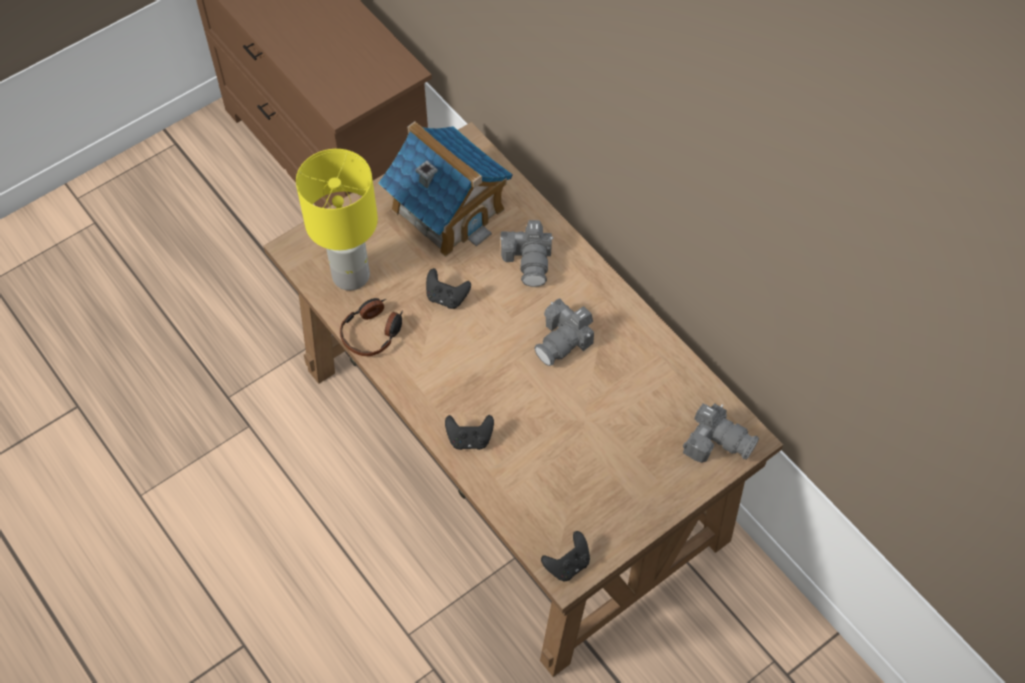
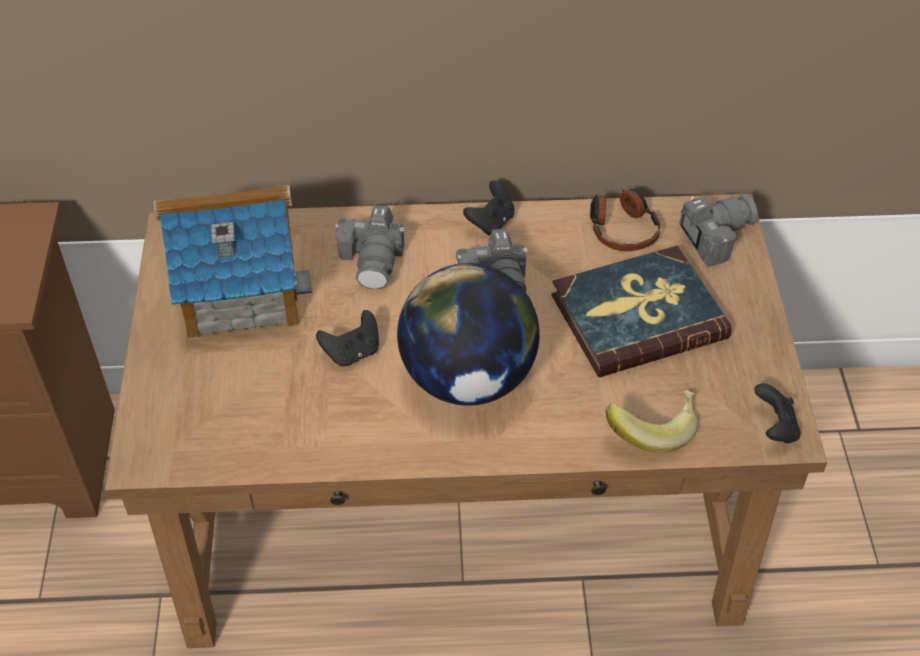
camera: 55 degrees left, 10 degrees down
(352, 275) = (237, 422): yellow table lamp -> none
(373, 332) = (334, 444): headphones -> headphones (621, 228)
(469, 439) = (553, 429): black game controller -> black game controller (491, 222)
(474, 370) = (468, 378): none -> globe
(512, 493) = (651, 429): none -> banana
(529, 260) = (373, 260): camera -> camera turned 60 degrees clockwise
(602, 434) = (638, 316): none -> book

